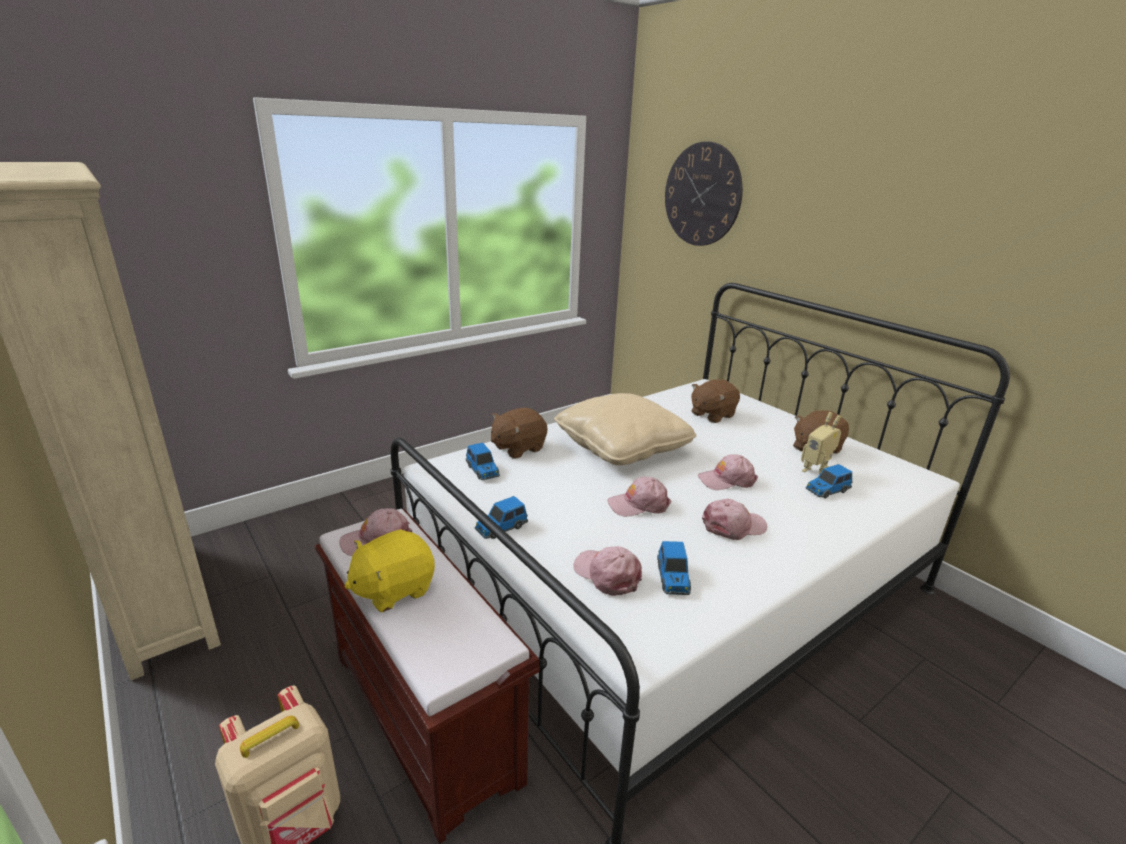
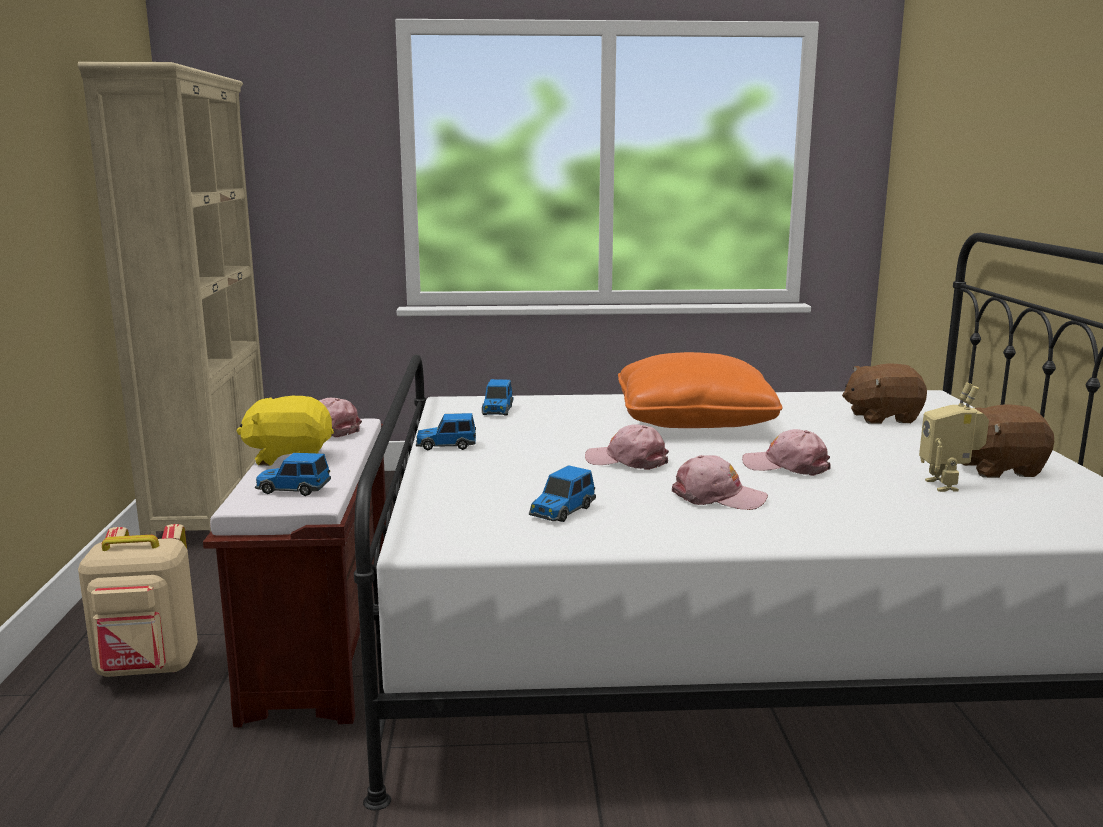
camera: 35 degrees right, 10 degrees down
(518, 448) = (564, 403): brown plush toy -> none
(607, 574) = (495, 493): pink cap -> none
(622, 446) = (693, 421): beige pillow -> orange pillow
(702, 195) = (960, 109): wall clock -> none
(826, 490) = (930, 501): toy car -> toy car (293, 489)

